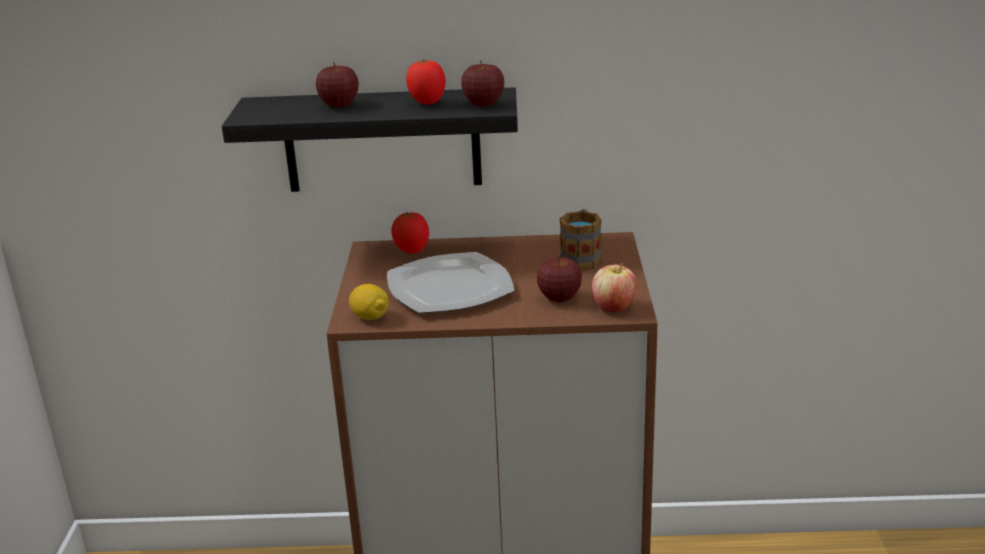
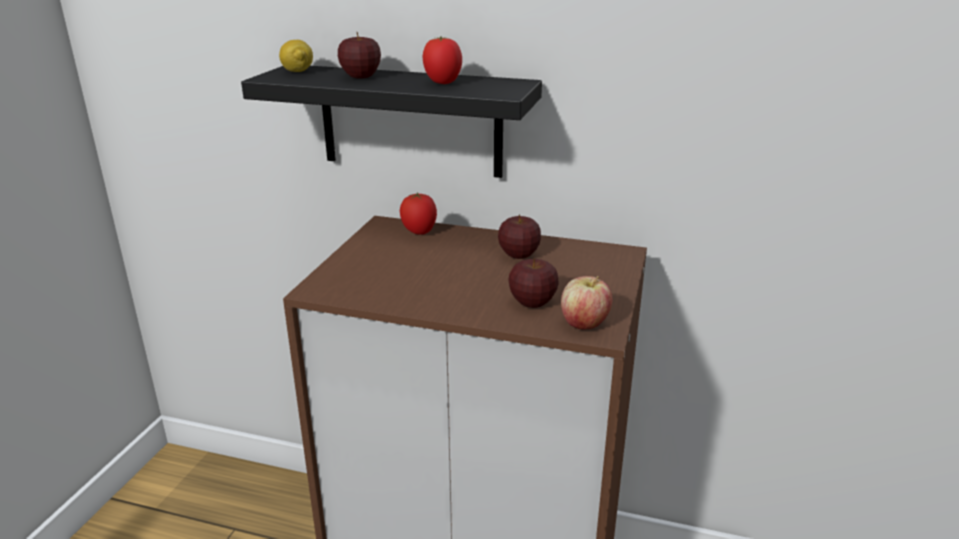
camera: 15 degrees right, 0 degrees up
(370, 317) = (335, 289): lemon -> lemon (297, 71)
(450, 287) = (431, 272): plate -> none
(484, 104) = (496, 89): apple -> apple (519, 255)
(581, 257) = (579, 264): mug -> none

